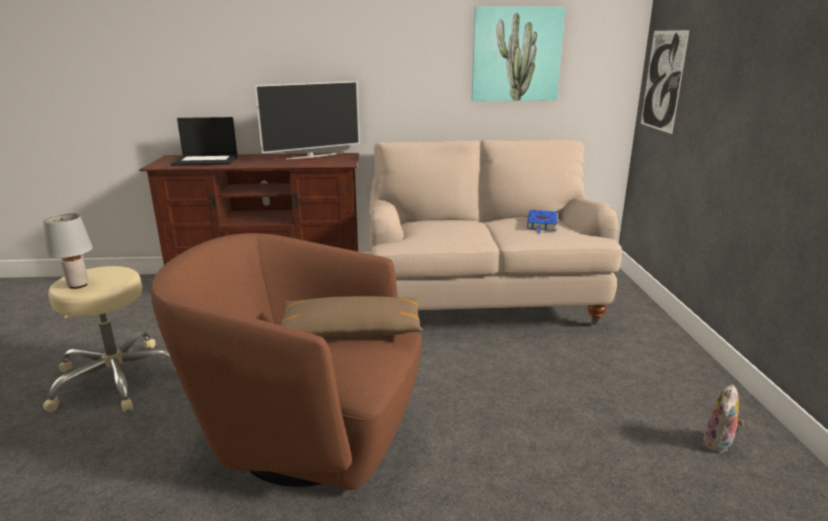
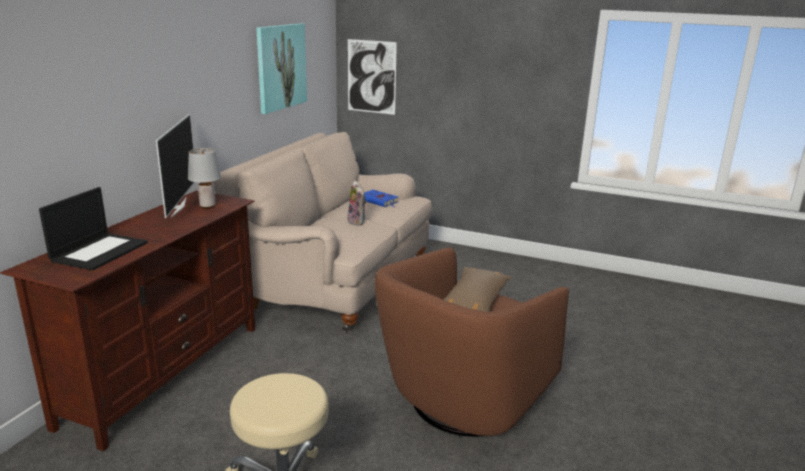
camera: 65 degrees left, 0 degrees up
(77, 285) = (288, 408): grey table lamp -> grey table lamp (207, 206)
(719, 445) = (553, 279): plush toy -> plush toy (358, 222)

